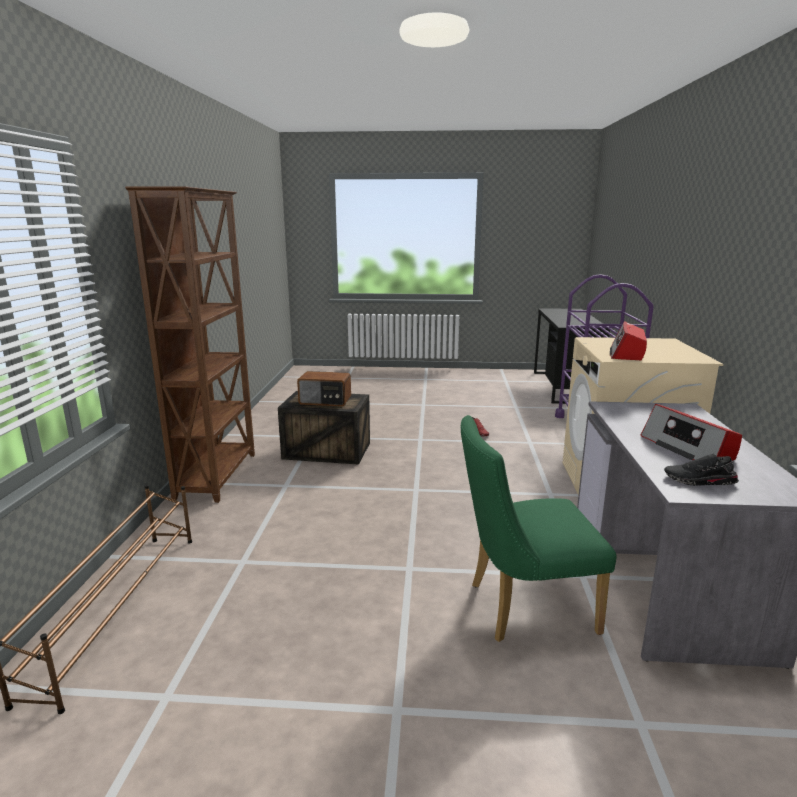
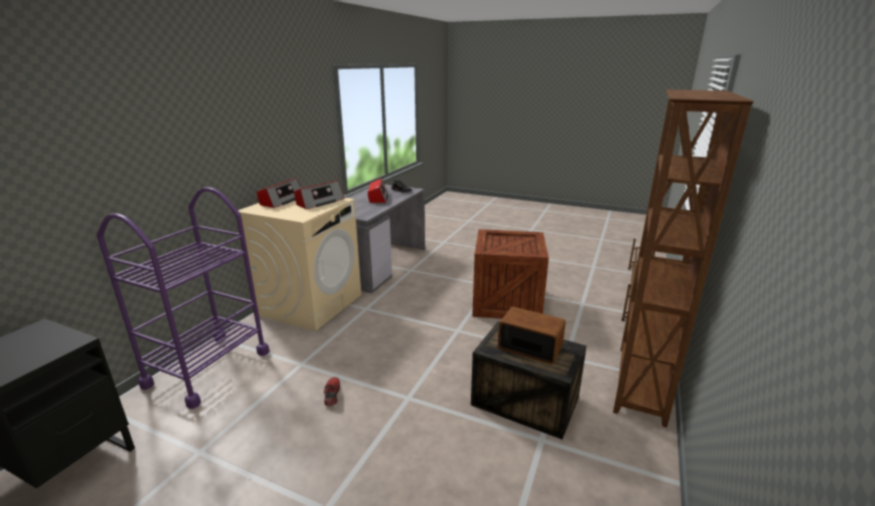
camera: 160 degrees left, 5 degrees up
(367, 539) = (507, 302): none -> crate
(522, 608) = (450, 265): green chair -> none
(675, 350) = (281, 201): none -> radio

